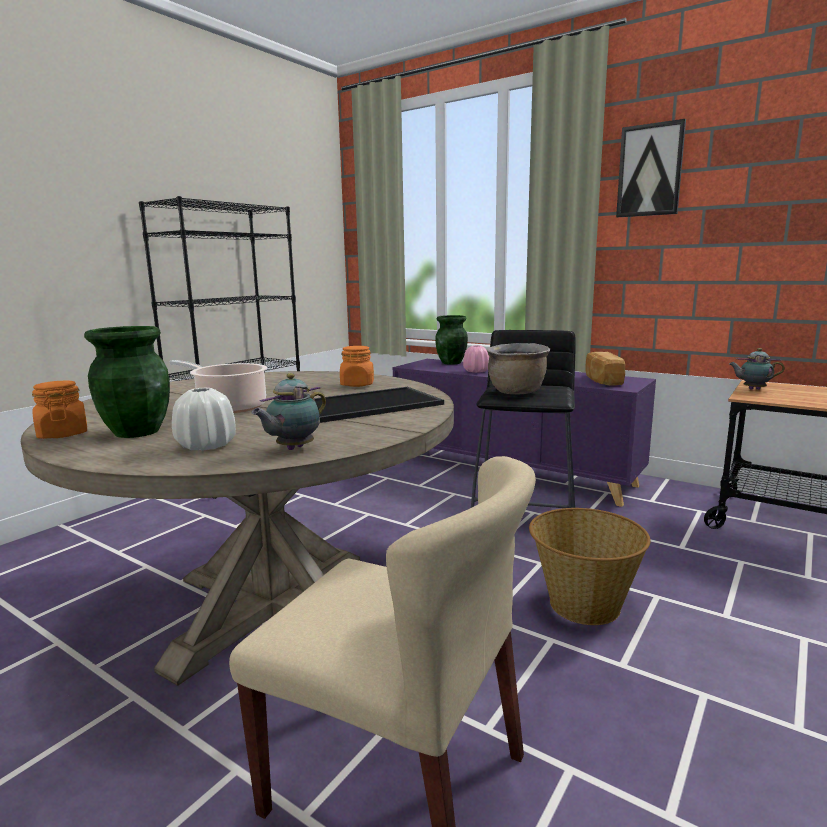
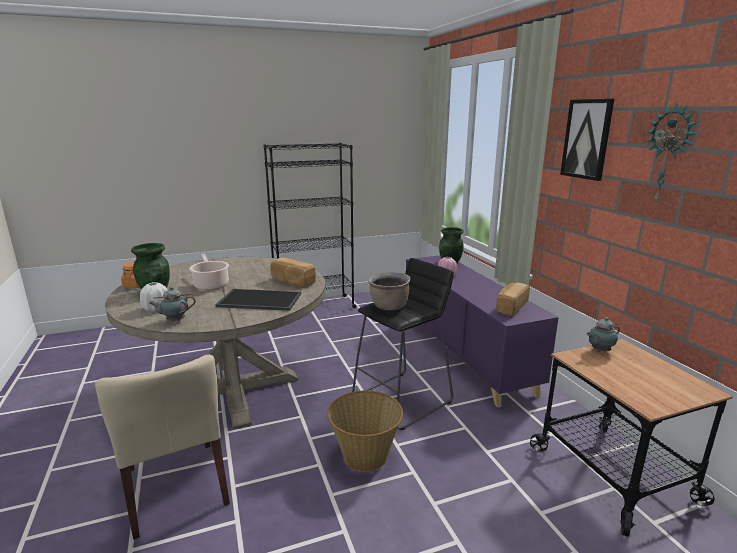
camera: 35 degrees right, 5 degrees up
(357, 384) = (292, 282): orange jar -> bread
(752, 389) = (599, 351): teapot -> teapot turned 75 degrees counterclockwise
(770, 169) = (669, 155): none -> wall clock

